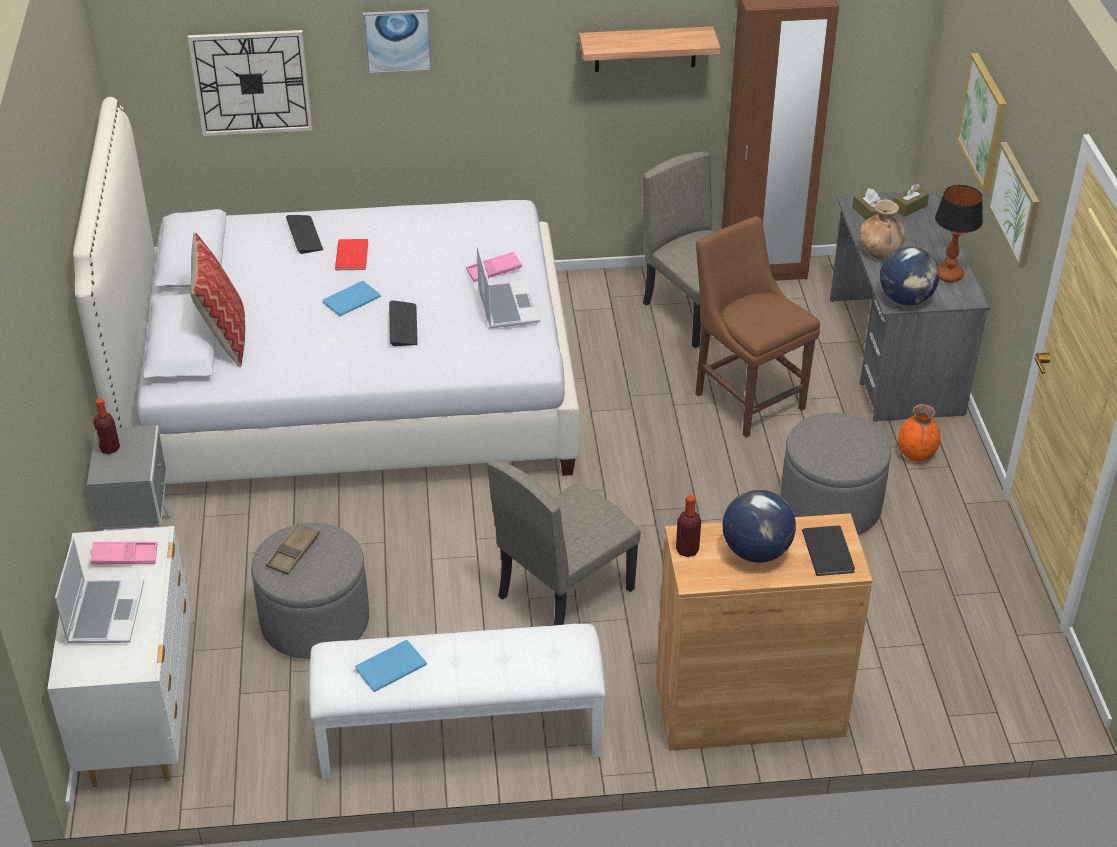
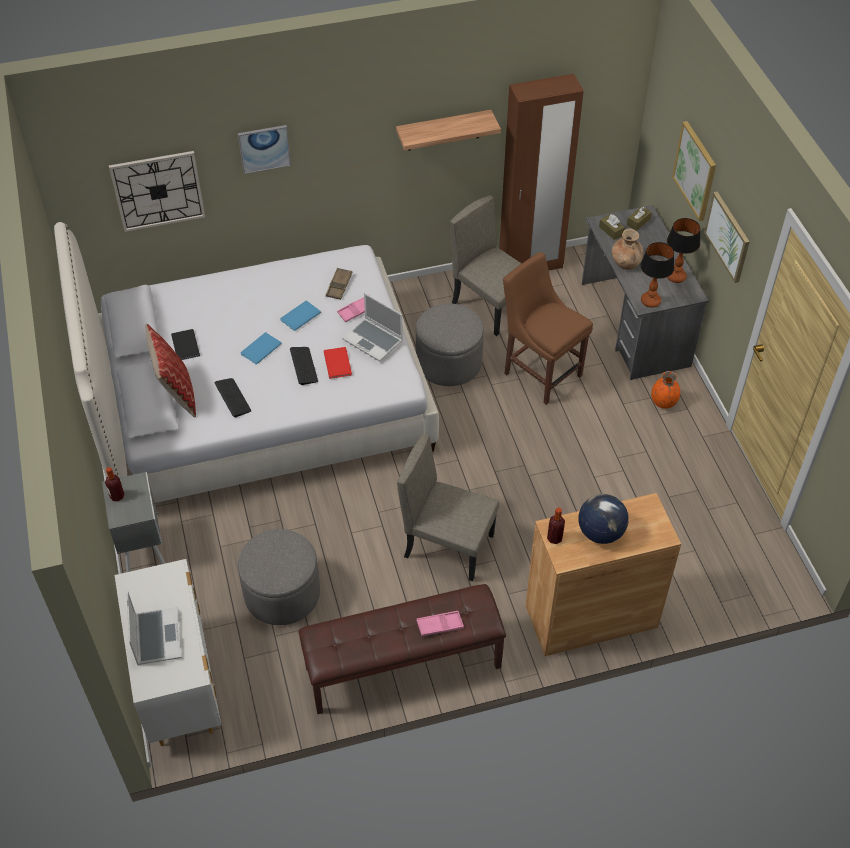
camera: 10 degrees left, 10 degrees up
(125, 557) = (158, 589): pink tray -> pink tray (440, 625)
(293, 552) = (266, 556): brown tray -> brown tray (339, 286)
(304, 235) = (211, 296): keyboard -> keyboard (233, 398)
(353, 255) = (252, 309): red book -> red book (338, 362)
(388, 667) = (357, 639): blue book -> blue book (299, 316)
(459, 736) = (403, 667): white bench -> brown bench
(506, 306) = (374, 340): laptop -> laptop turned 150 degrees clockwise
(565, 592) = (449, 545): beige chair -> beige chair turned 75 degrees clockwise
(829, 550) = (648, 524): black book -> black book (186, 344)
(830, 505) = (614, 451): grey ottoman -> grey ottoman (448, 363)
(905, 299) = (651, 301): globe -> table lamp

